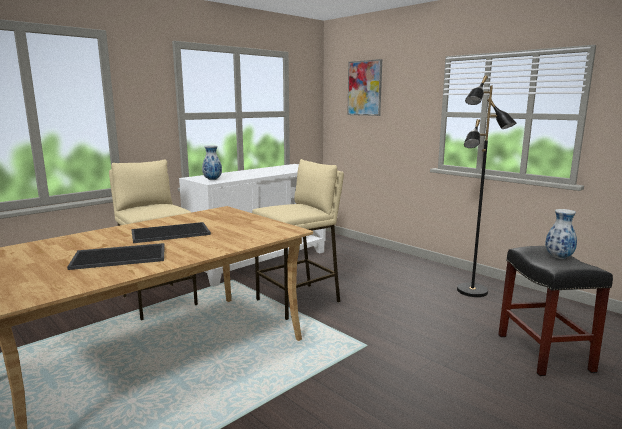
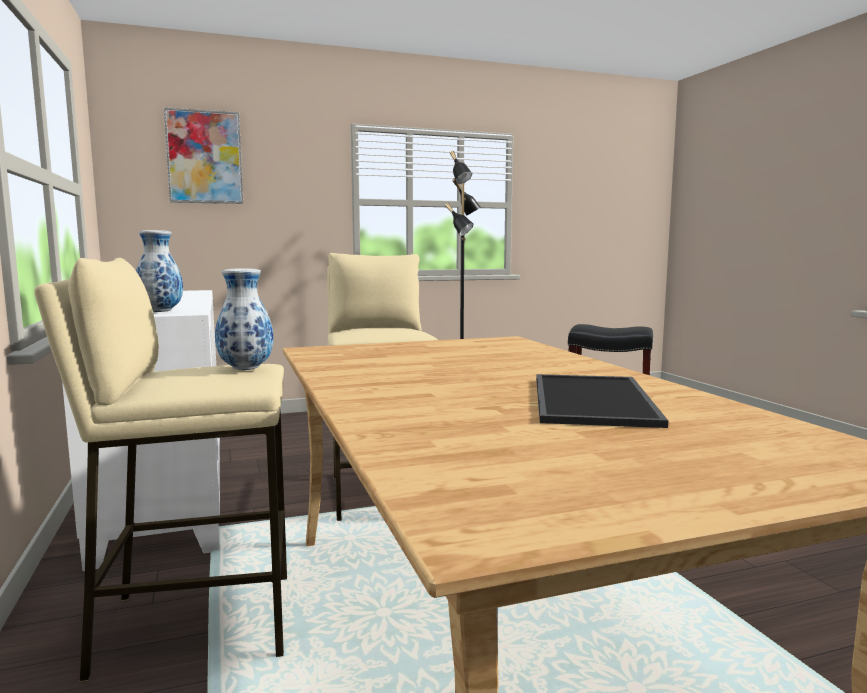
camera: 65 degrees left, 5 degrees down
(170, 233) = (451, 375): tray -> none
(559, 258) = (611, 327): vase -> vase (247, 369)

